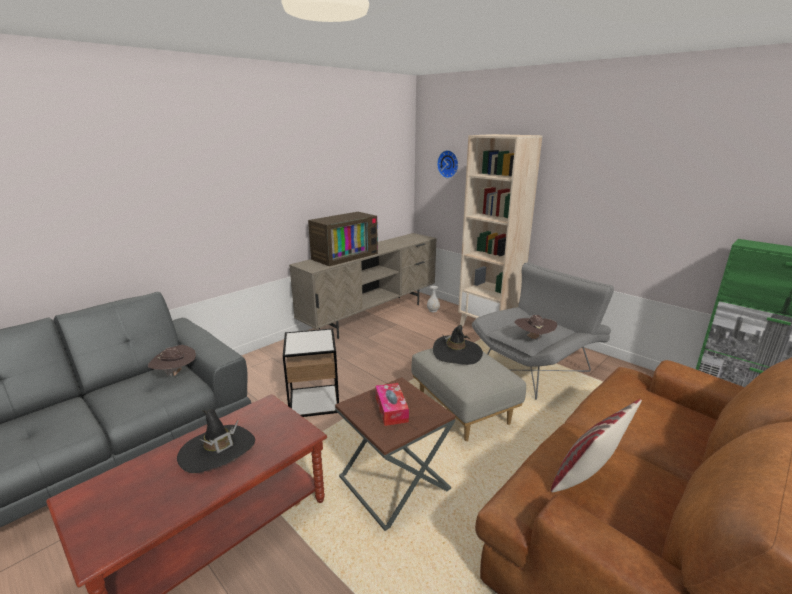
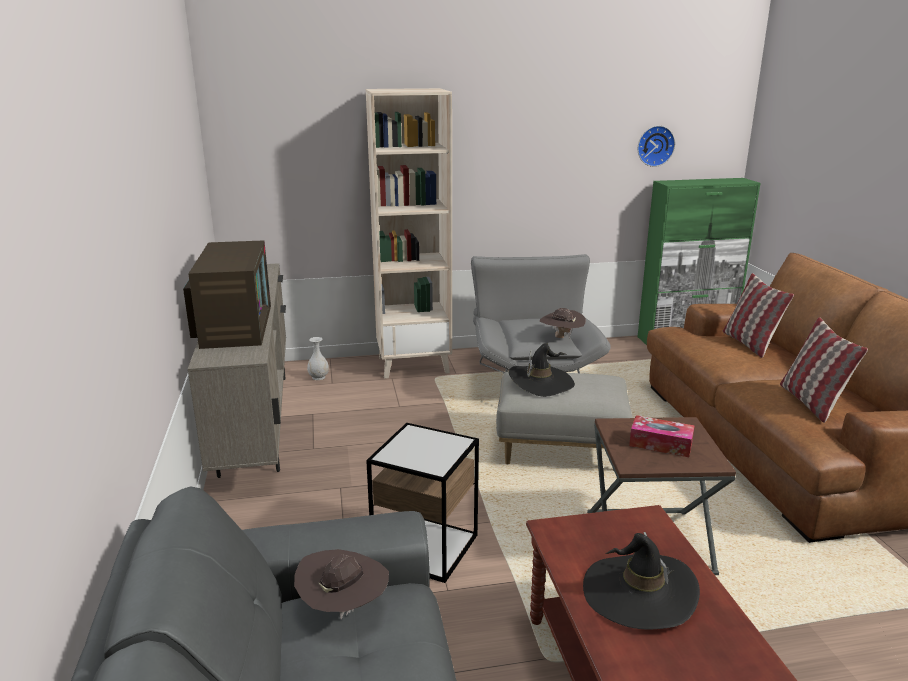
camera: 55 degrees left, 0 degrees up
(449, 164) = (282, 139): wall clock -> wall clock (654, 145)
(669, 415) = (749, 344): none -> pillow

